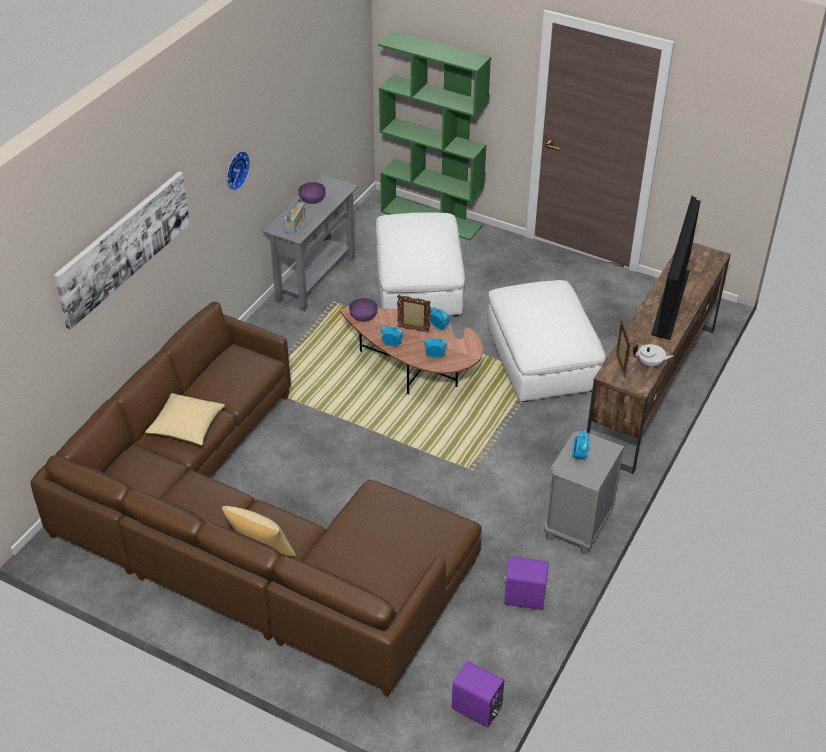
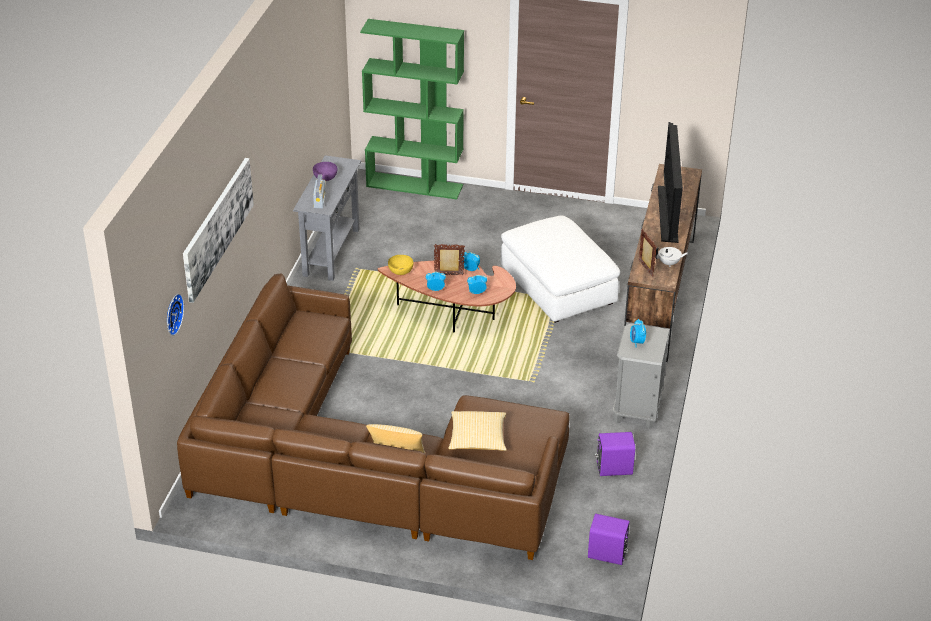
camera: 15 degrees left, 5 degrees down
(187, 427) = (289, 381): pillow -> pillow (477, 439)
(235, 170) = (274, 154): wall clock -> wall clock (172, 314)
(363, 316) = (400, 271): purple bowl -> yellow bowl
(418, 283) = (426, 242): white ottoman -> none

